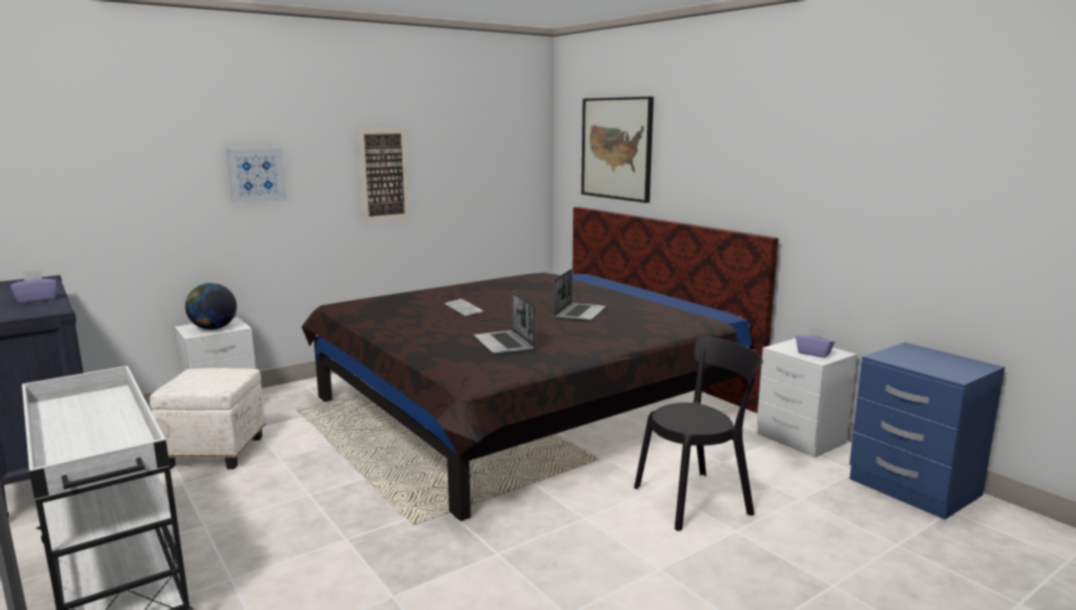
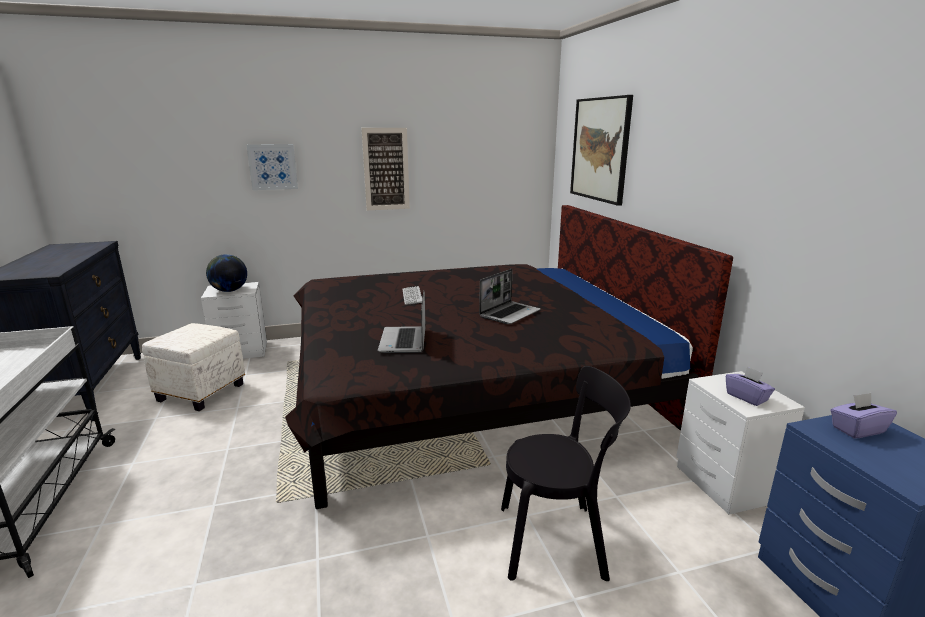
camera: 20 degrees right, 5 degrees up
(36, 300) = (60, 262): purple tissue box -> purple tissue box (857, 429)

